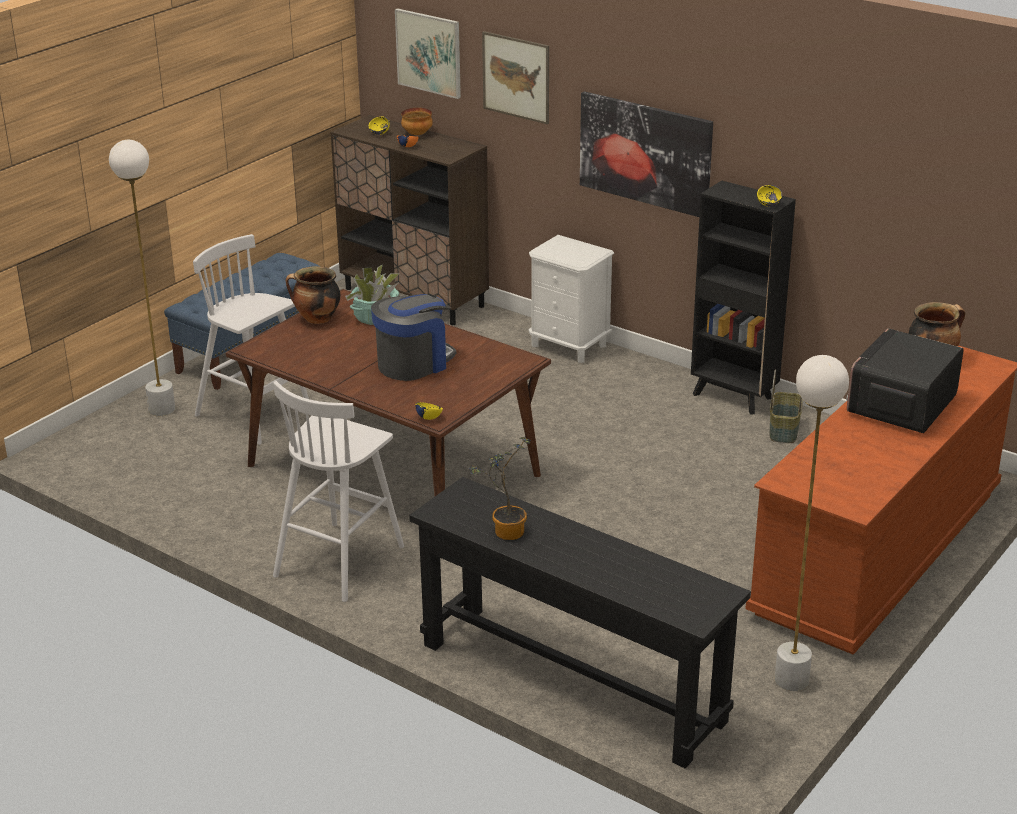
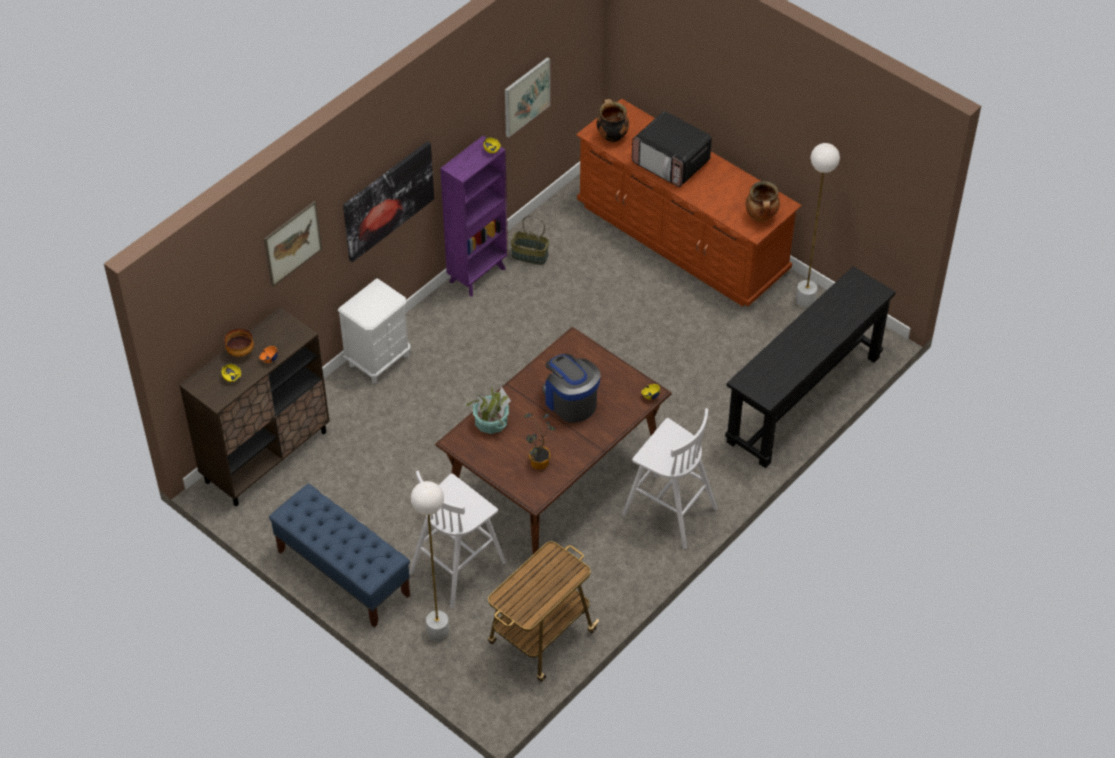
camera: 85 degrees left, 20 degrees up
(141, 475) = (540, 638): none -> cart
(316, 319) = (490, 459): cooking pot -> cooking pot (761, 217)
(429, 53) = (221, 294): picture -> picture (526, 96)
(505, 531) = (790, 365): potted plant -> potted plant (538, 464)
(734, 397) = (478, 274): black bookcase -> purple bookcase

